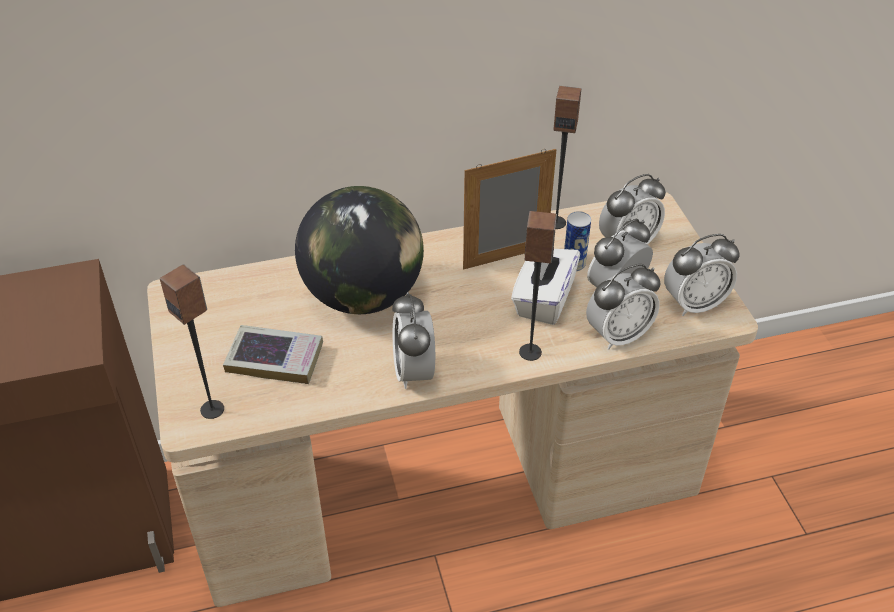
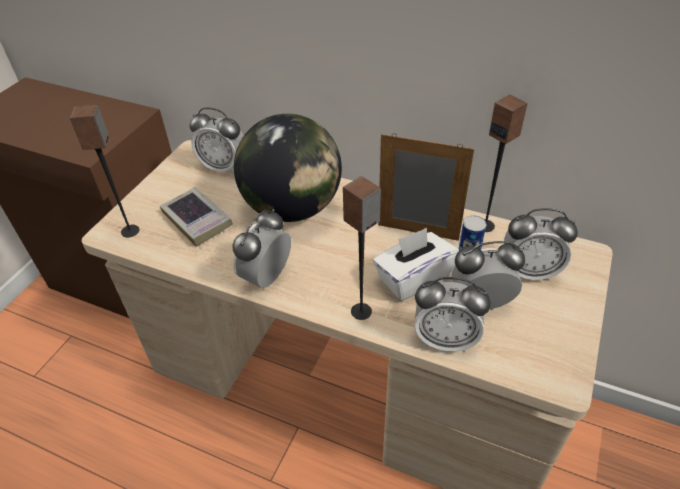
camera: 40 degrees right, 0 degrees up
(694, 304) = (541, 352): alarm clock -> alarm clock (223, 167)

